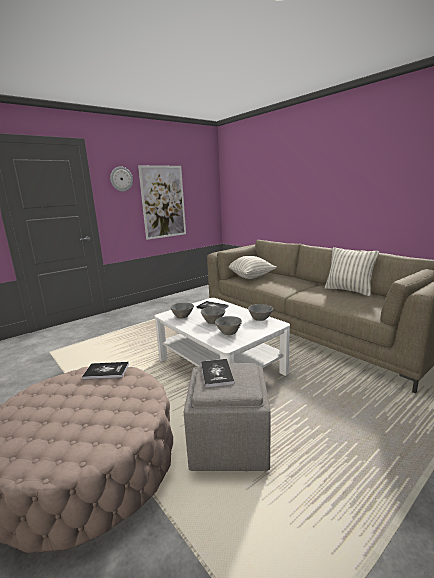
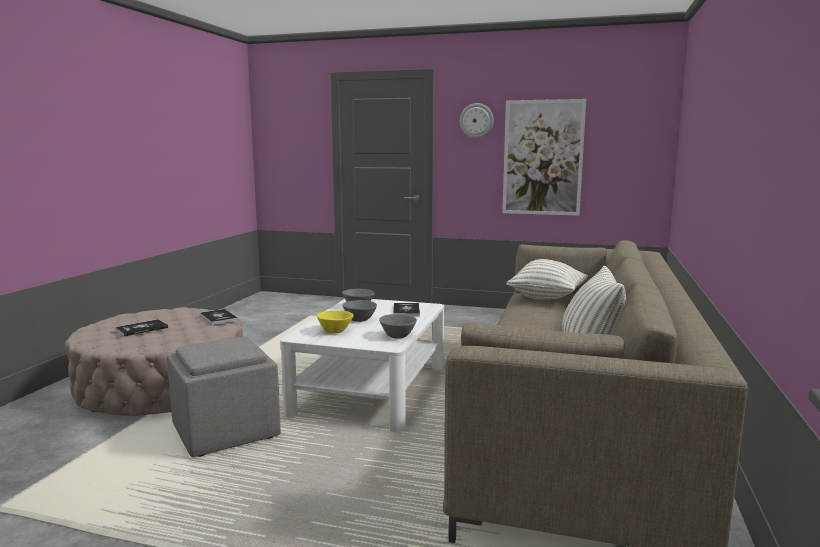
camera: 55 degrees right, 5 degrees down
(216, 373) = (225, 343): book -> book (142, 329)
(229, 332) = (336, 331): grey bowl -> yellow bowl

